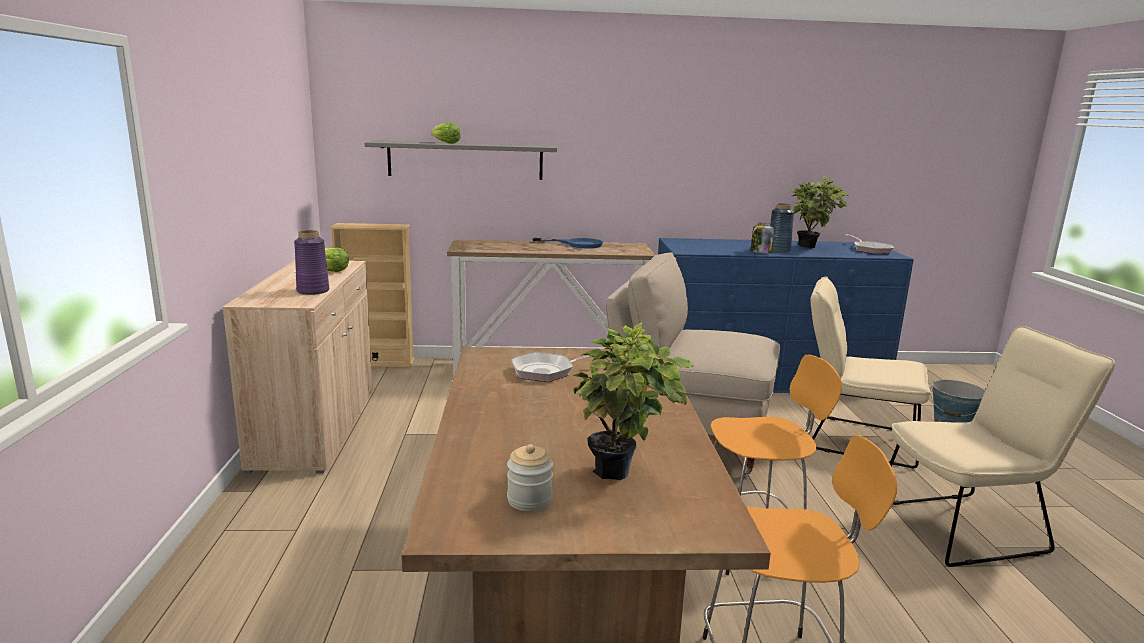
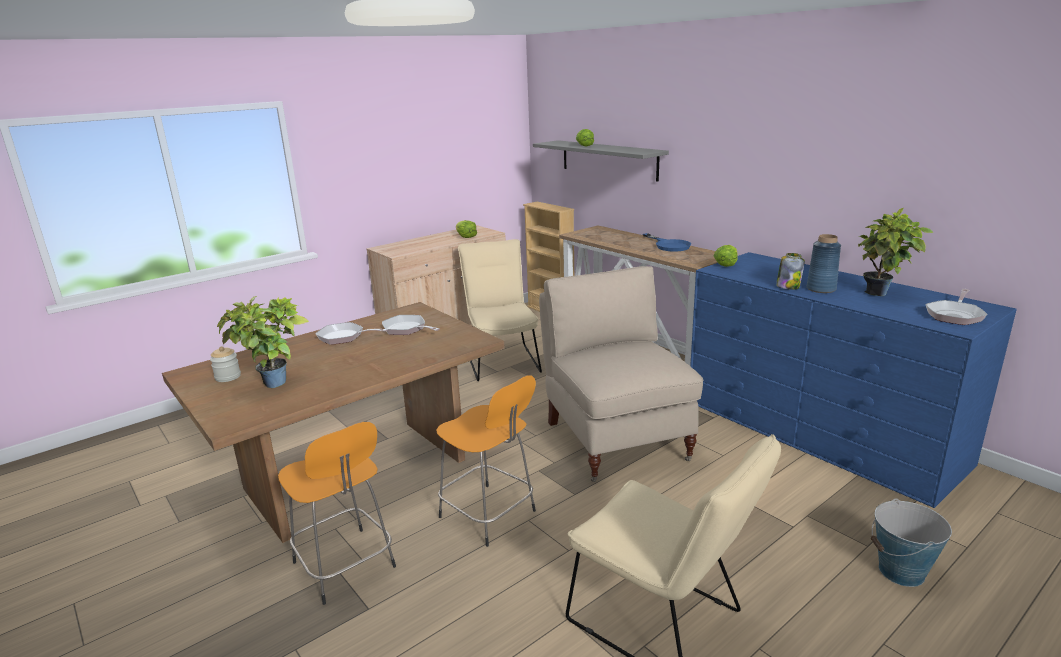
camera: 55 degrees right, 5 degrees up
(313, 291) = (421, 248): purple vase -> none
(509, 403) = (344, 337): none -> frying pan
(677, 247) = (726, 264): none -> lettuce
(853, 438) = (758, 513): beige chair -> beige chair (502, 360)

